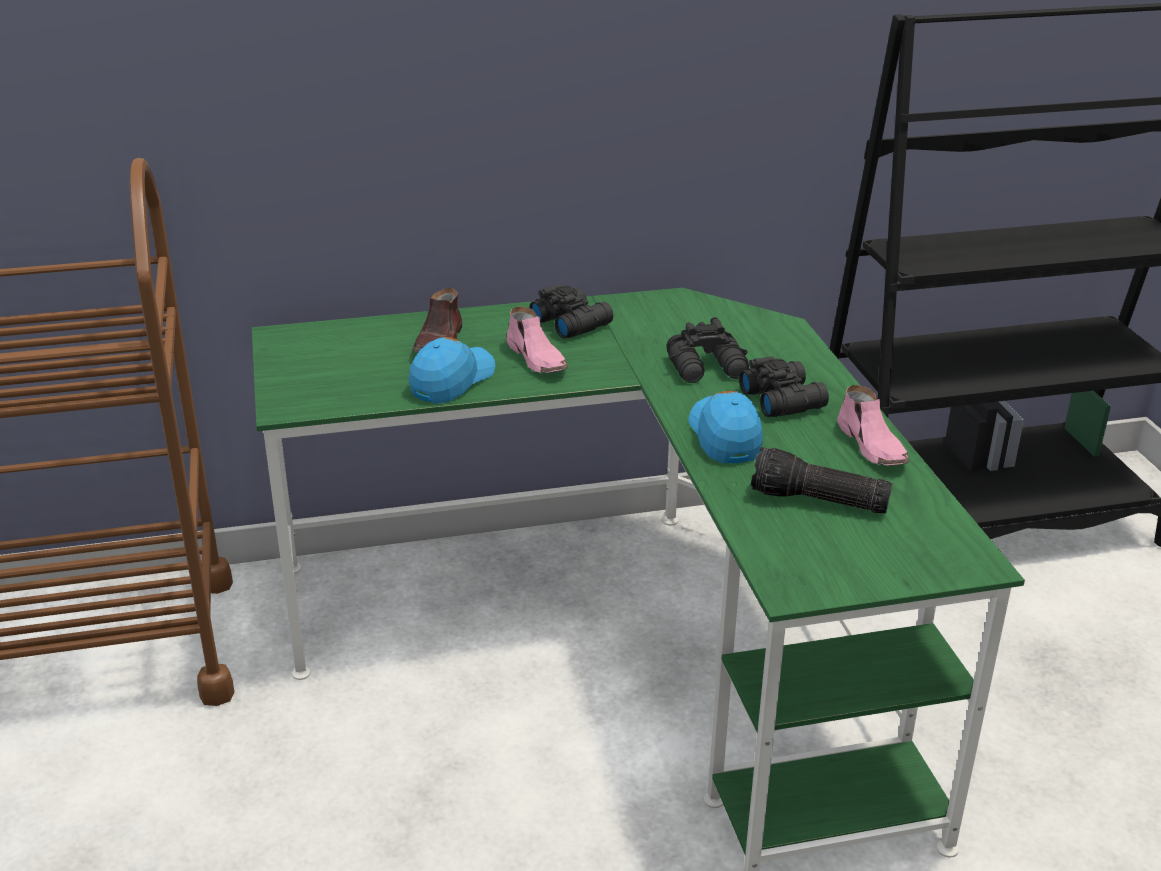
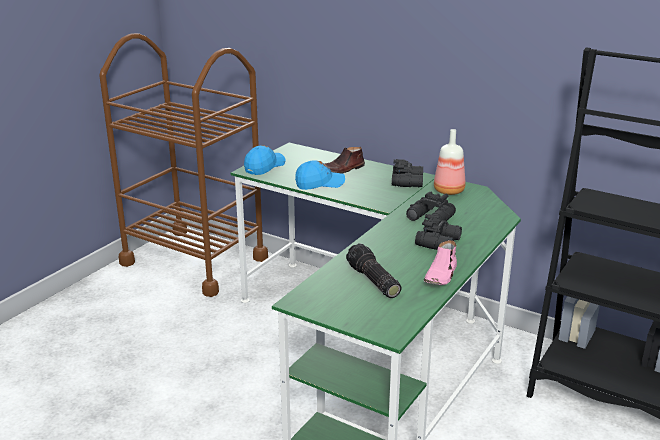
camera: 45 degrees right, 5 degrees down
(538, 359) = (367, 189): pink shoe -> none
(653, 314) = (450, 191): none -> bottle
(725, 437) = (384, 244): blue cap -> blue cap (264, 167)

